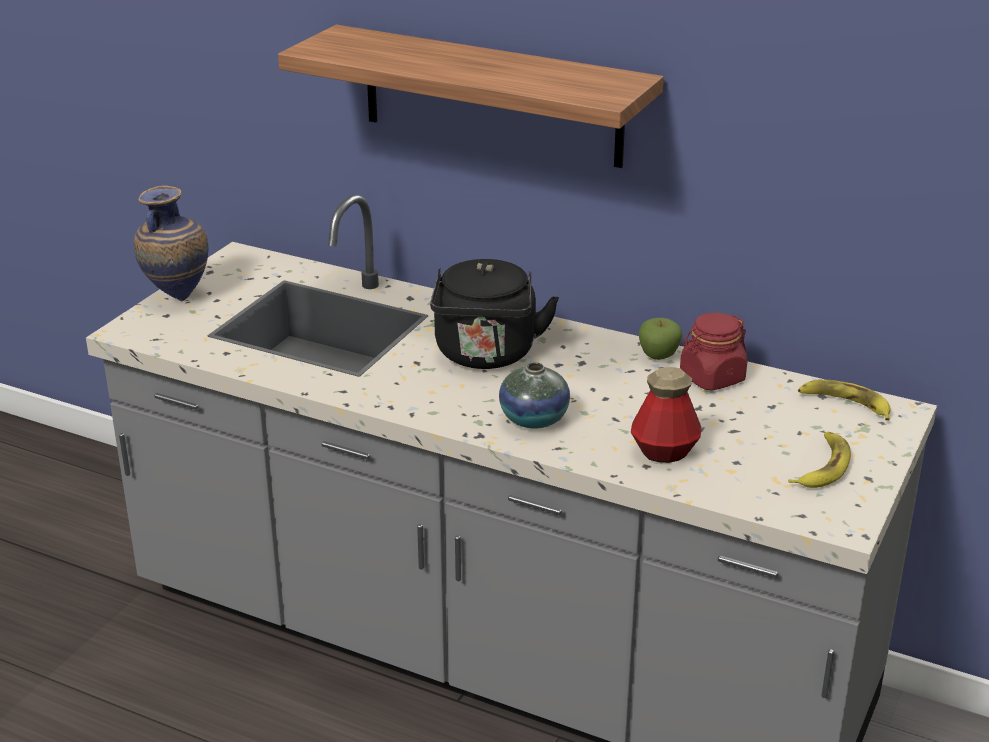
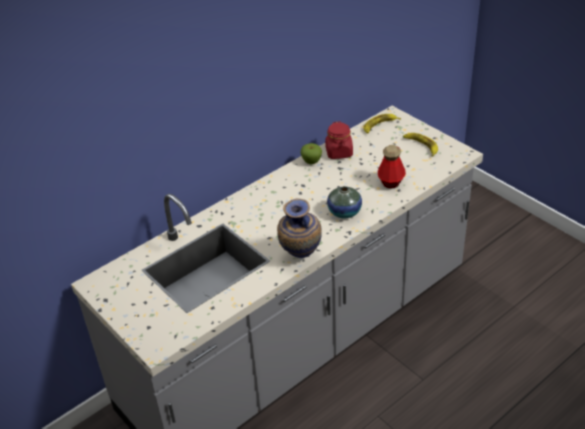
camera: 65 degrees left, 10 degrees up
(177, 297) = (128, 319): vase -> vase (300, 257)
(486, 356) = (277, 213): black kettle -> none
(491, 96) = (203, 99): shelf -> none

